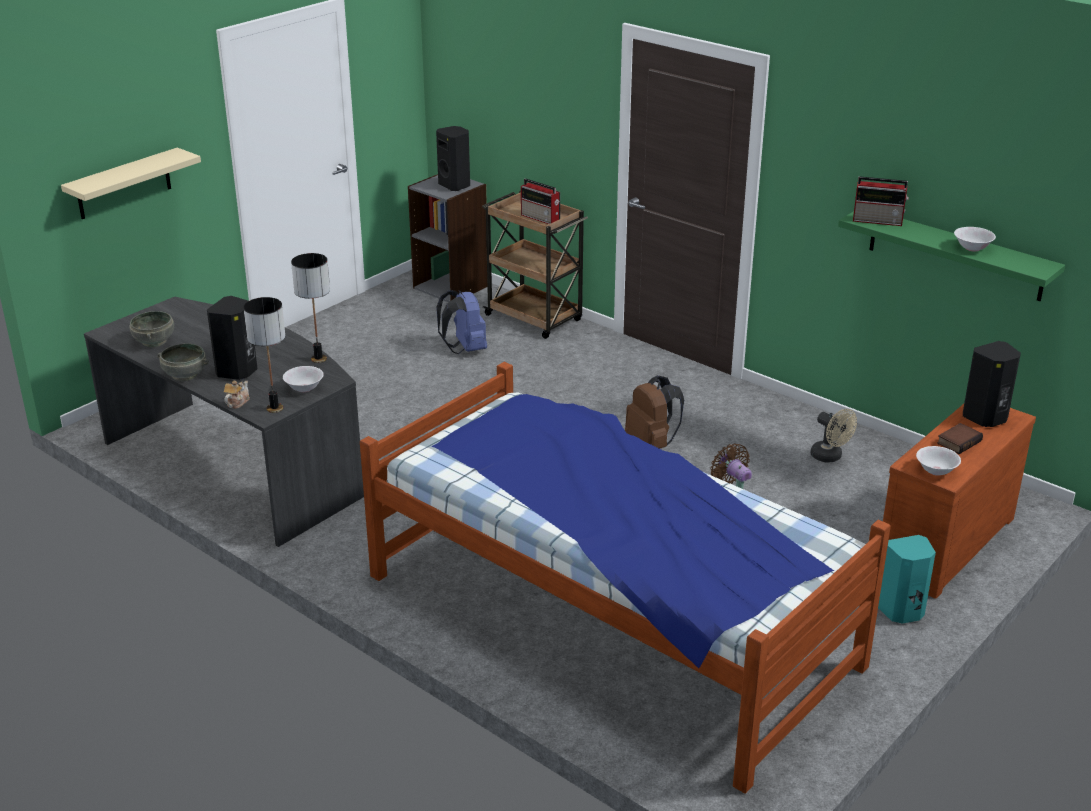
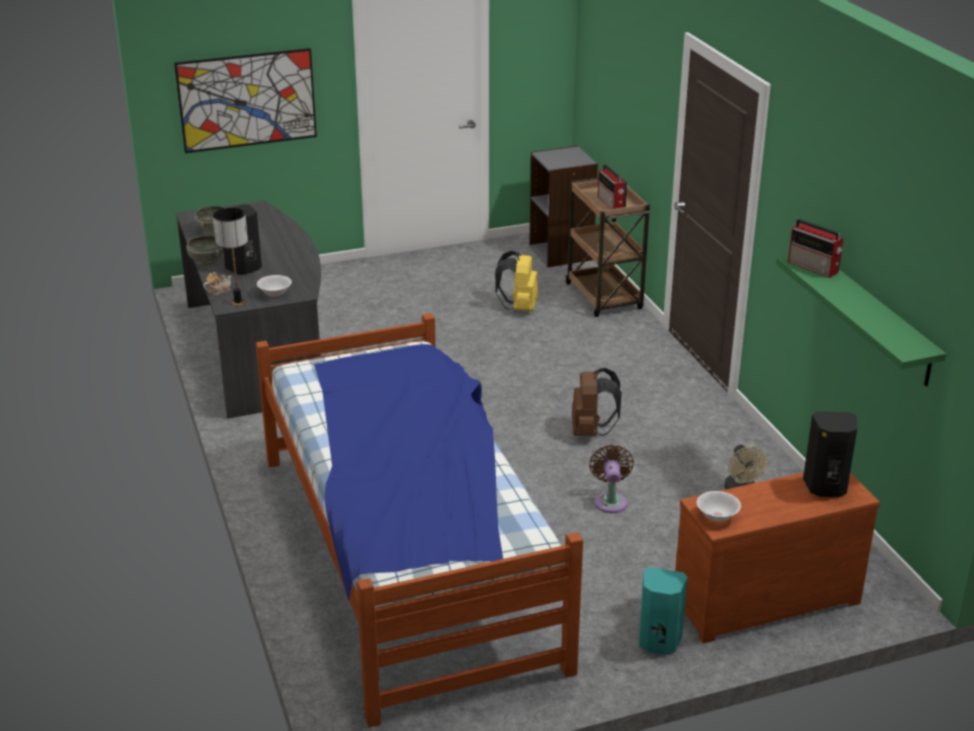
camera: 30 degrees right, 0 degrees up
(123, 184) = (247, 100): beige shelf -> picture
(318, 359) = (310, 274): table lamp -> none
(455, 185) = (570, 160): black speaker -> none
(465, 349) = (519, 307): blue backpack -> yellow backpack
(958, 441) = (771, 499): book -> none
(972, 248) = (871, 314): white bowl -> none

